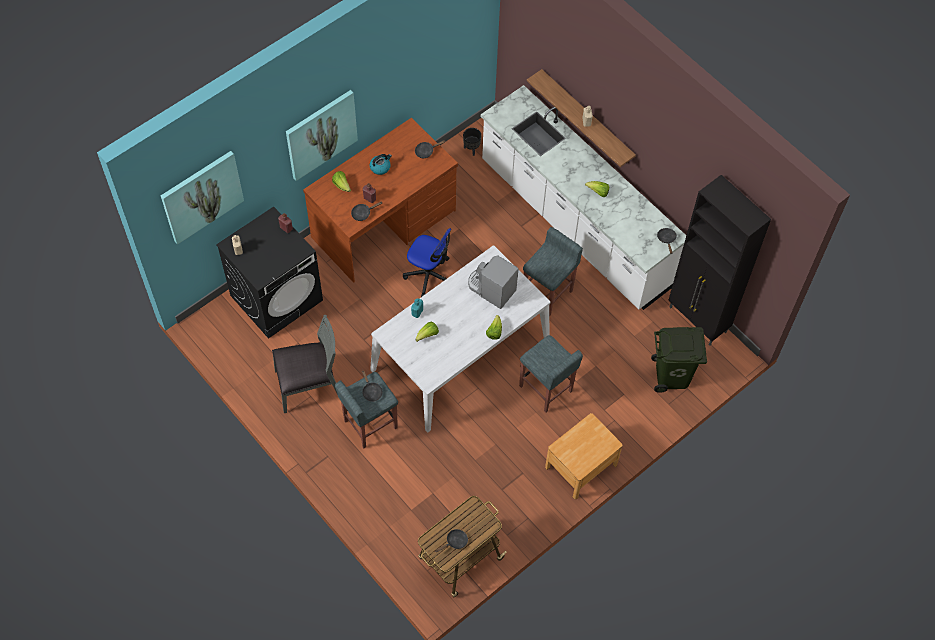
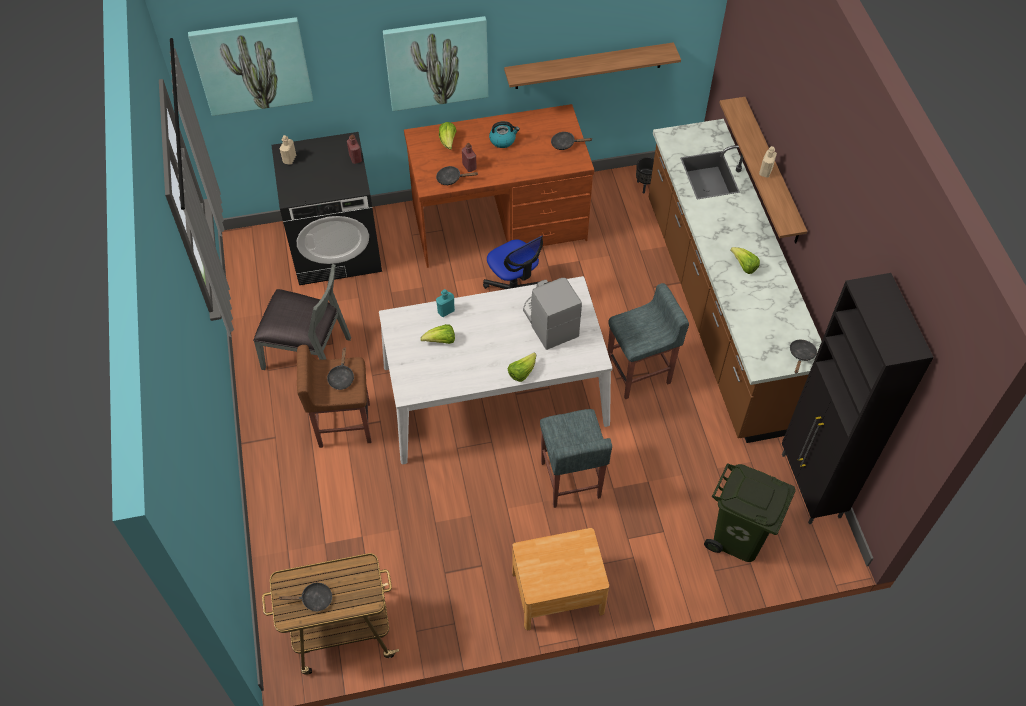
camera: 30 degrees right, 5 degrees down
(369, 424) = (343, 425): grey stool -> brown stool
(418, 87) = (588, 66): none -> shelf
(575, 224) = (718, 311): white counter -> brown counter

